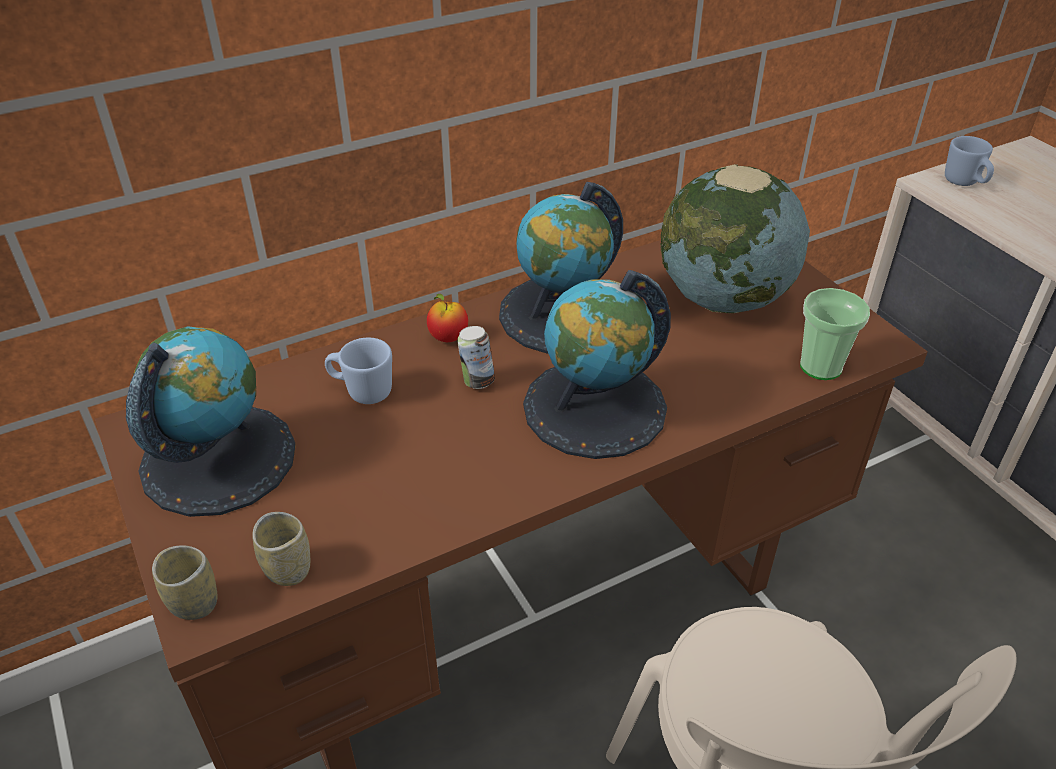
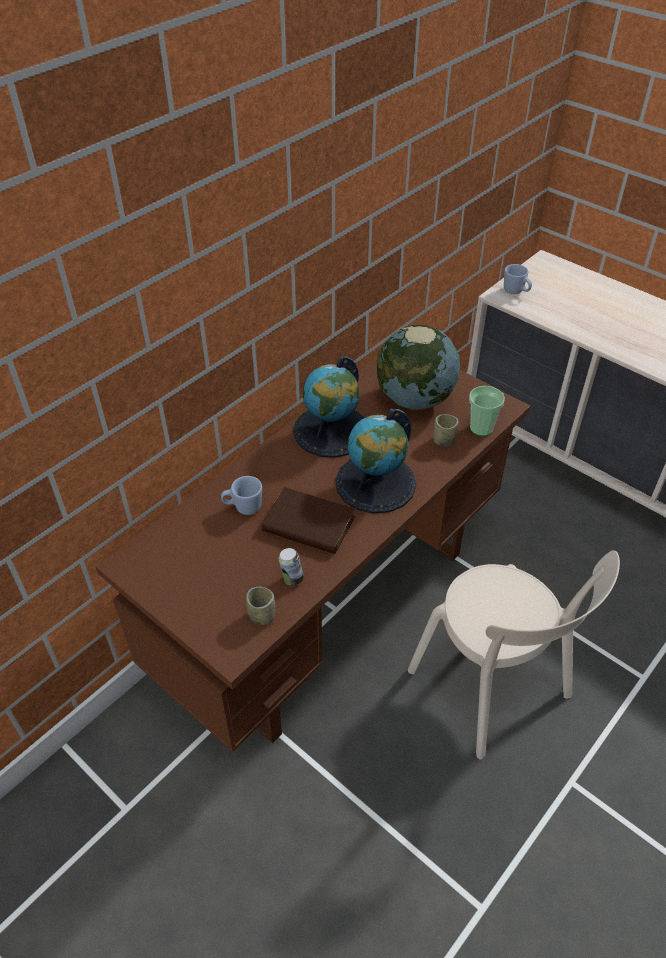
camera: 20 degrees left, 5 degrees up
(194, 603) = (223, 647): cup -> cup (444, 440)
(218, 458) = (185, 568): globe -> none
(448, 338) = (274, 462): apple -> none
(449, 443) = (308, 524): none -> brown book
(477, 381) = (304, 484): can -> can (291, 579)

